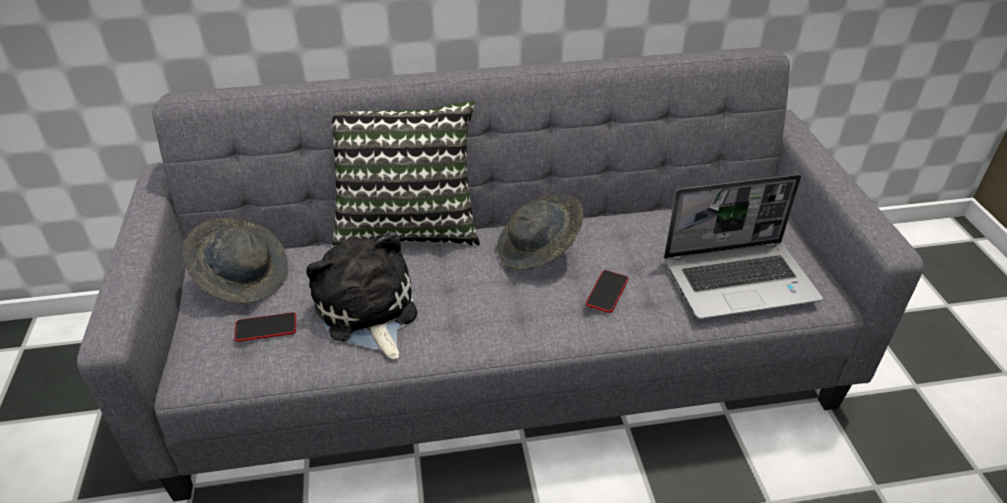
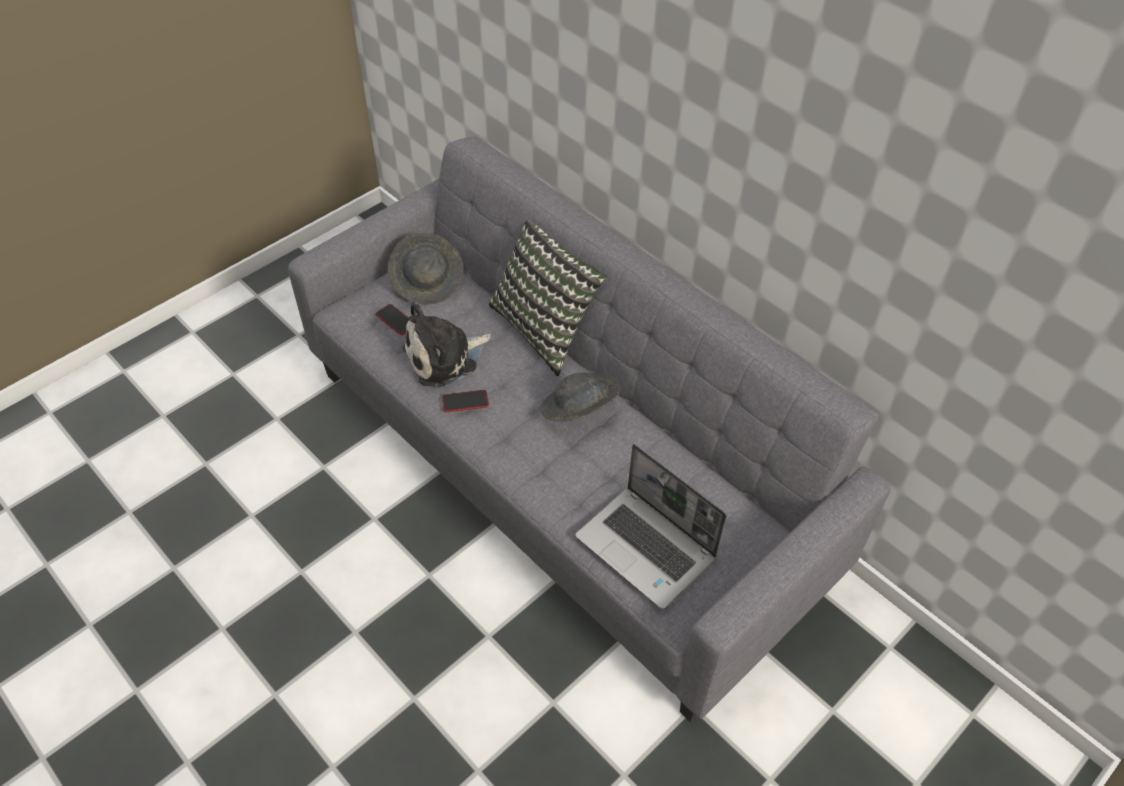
camera: 55 degrees right, 10 degrees up
(367, 312) = (445, 357): plush toy -> plush toy turned 150 degrees counterclockwise
(607, 292) = (565, 471): phone -> phone (465, 401)

